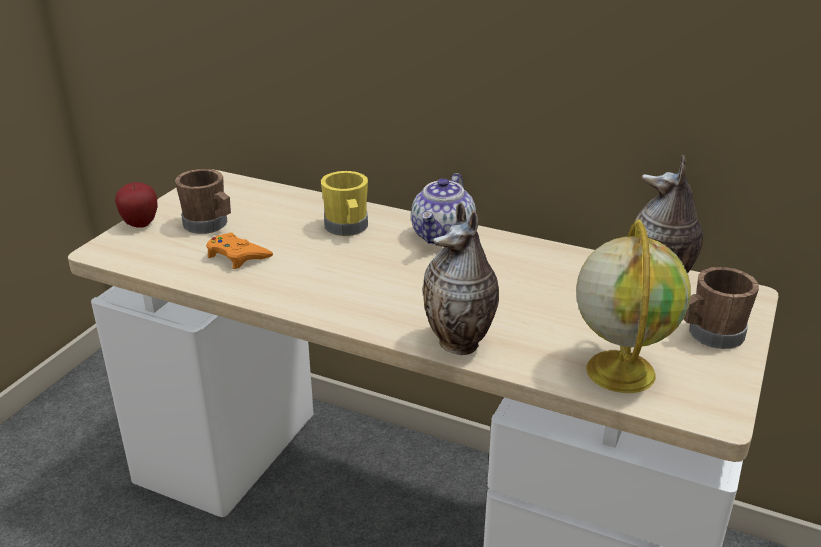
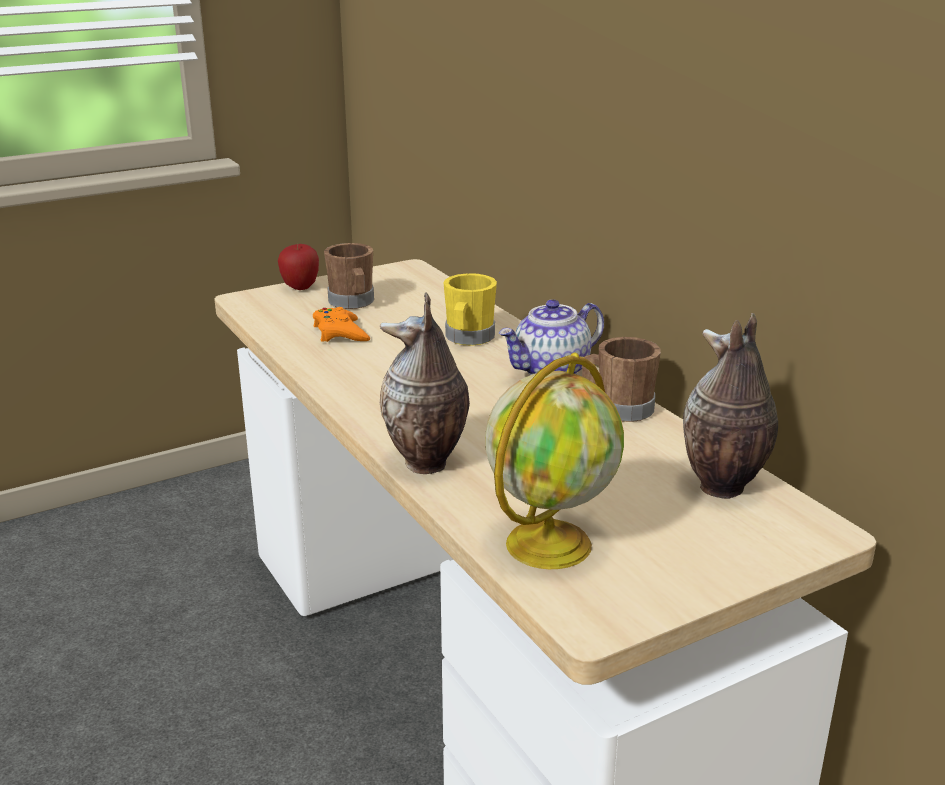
camera: 35 degrees right, 5 degrees down
(710, 335) = (708, 552): brown mug -> brown mug (617, 408)

